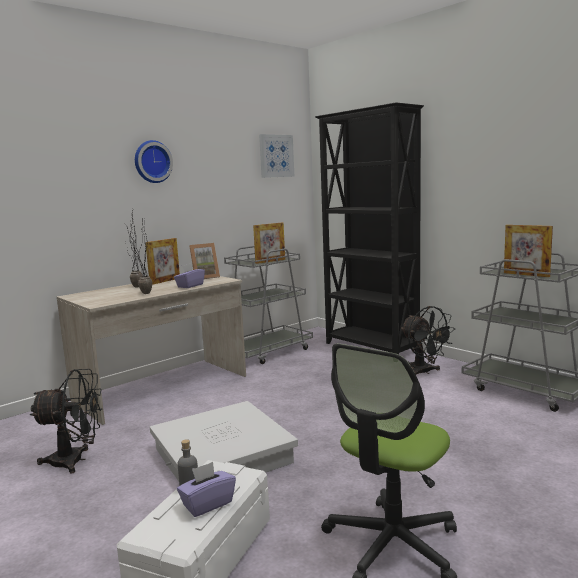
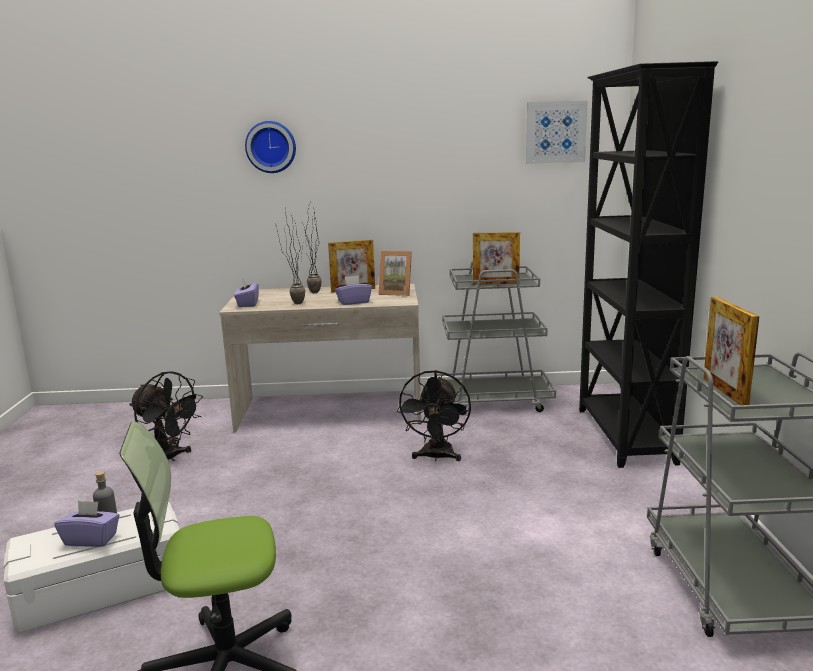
camera: 40 degrees right, 5 degrees up
(100, 301) = (247, 304): none -> purple tissue box
(152, 162) = (359, 145): wall clock -> wall clock (271, 147)
(222, 455) = (259, 503): white storage box -> none
(424, 372) = (629, 496): black fan -> black fan (436, 457)

